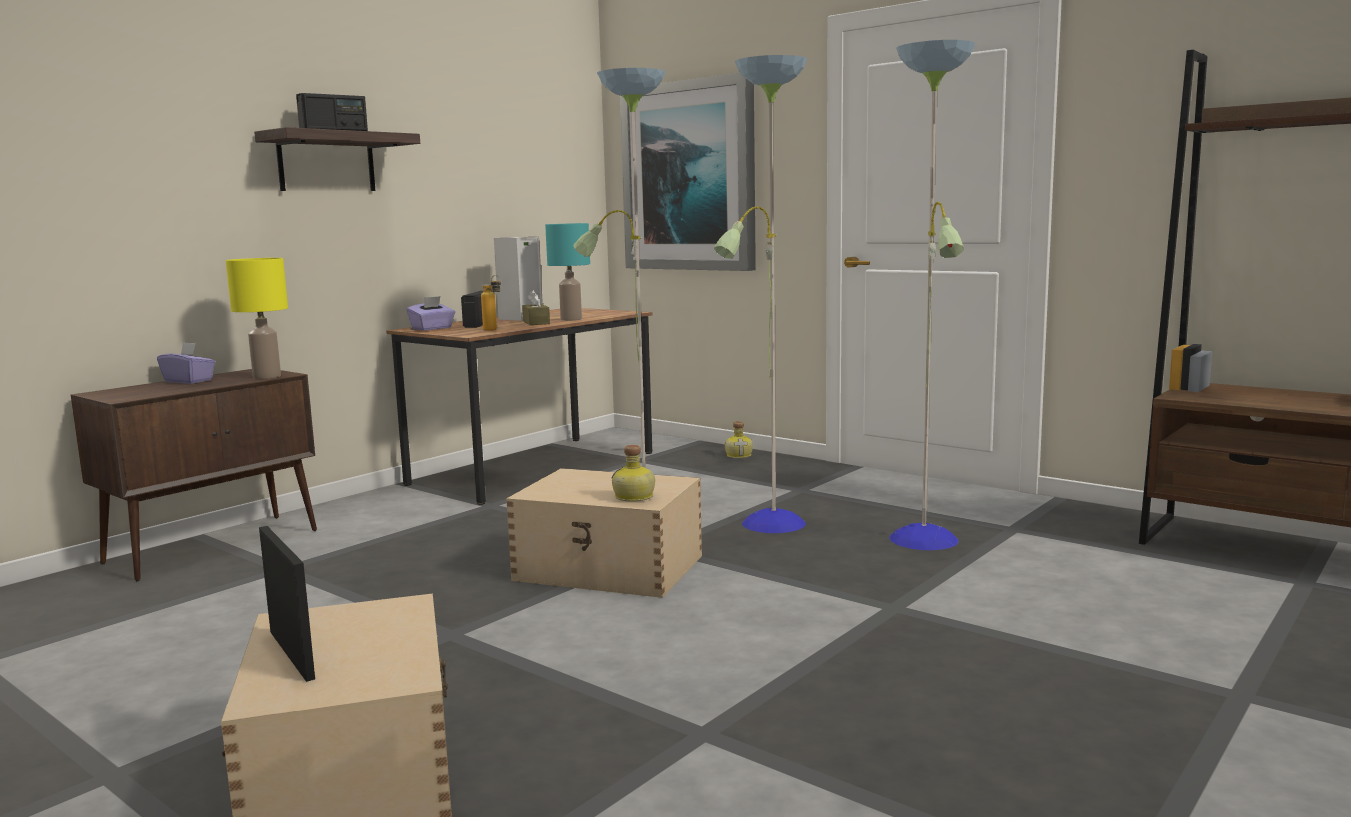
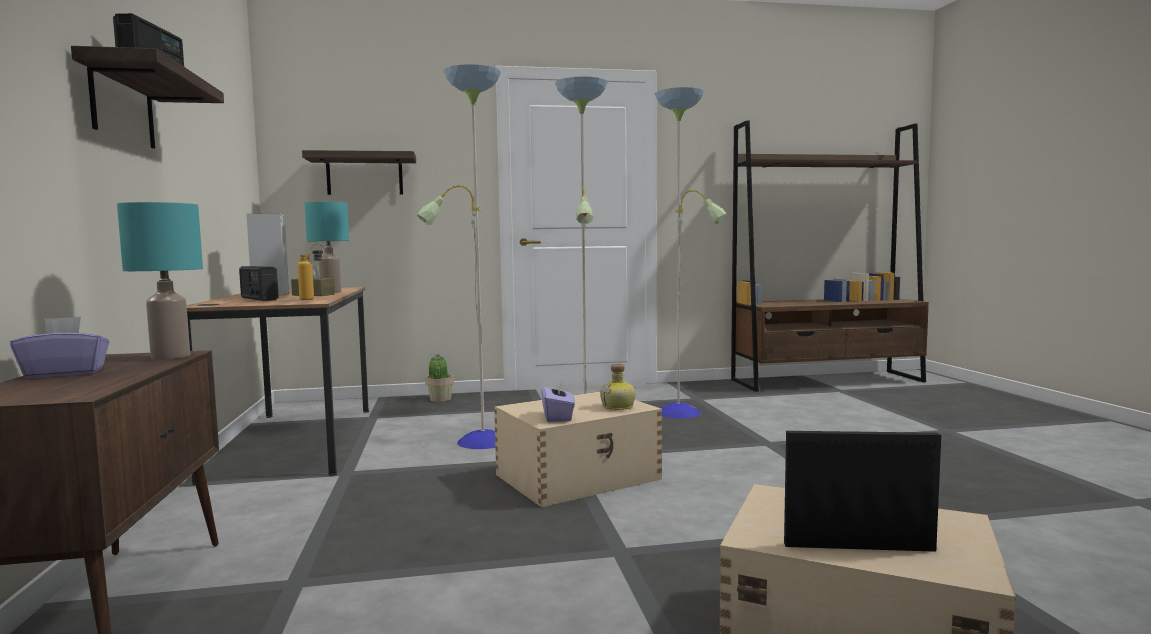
camera: 50 degrees left, 5 degrees down
(266, 377) = (171, 357): yellow table lamp -> turquoise table lamp
(432, 328) = (232, 303): purple tissue box -> purple tissue box (558, 417)
(690, 176) = (364, 175): picture -> shelf
(739, 455) = (440, 399): bottle -> potted plant

